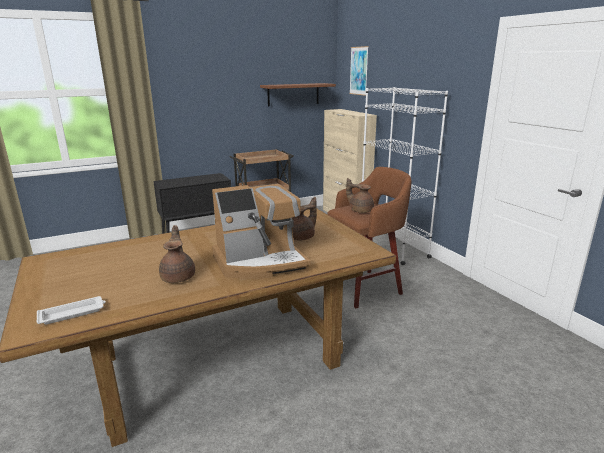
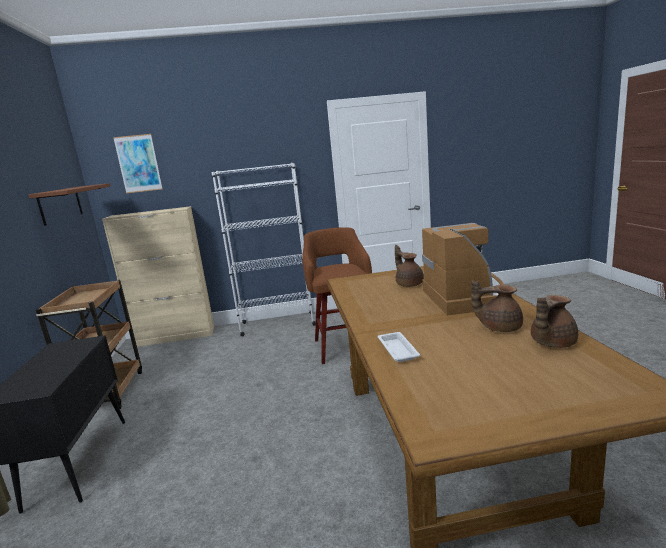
camera: 70 degrees left, 5 degrees down
(73, 313) = (603, 373): white tray -> white tray (397, 349)
(360, 210) = (338, 270): brown teapot -> brown teapot (551, 343)

